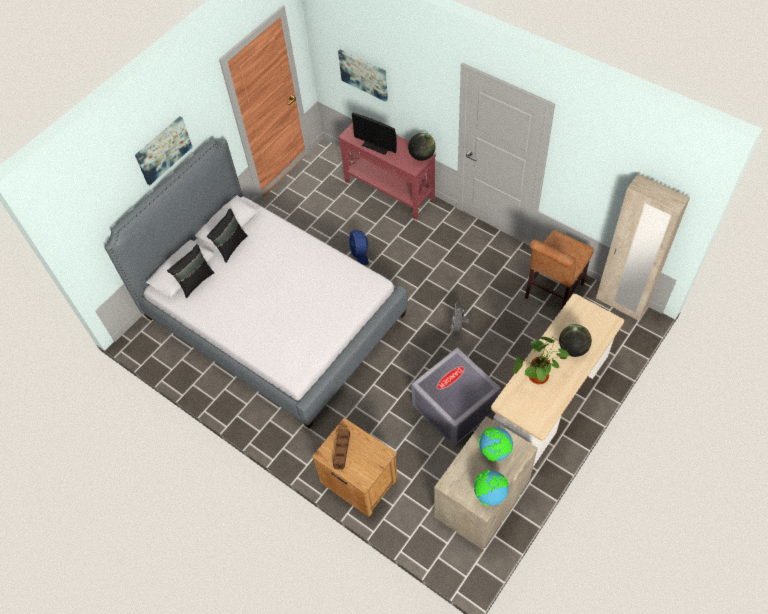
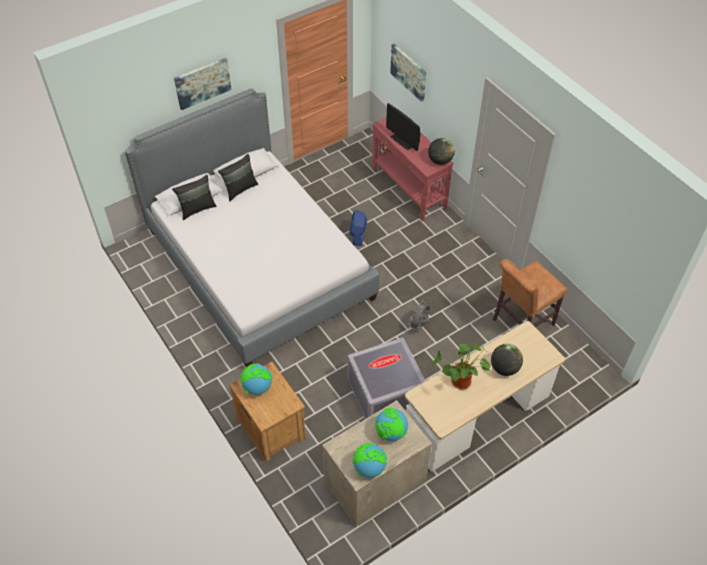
camera: 15 degrees right, 5 degrees down
(341, 449) = (257, 387): brown tray -> globe
(621, 303) = (583, 353): beige wardrobe -> none

